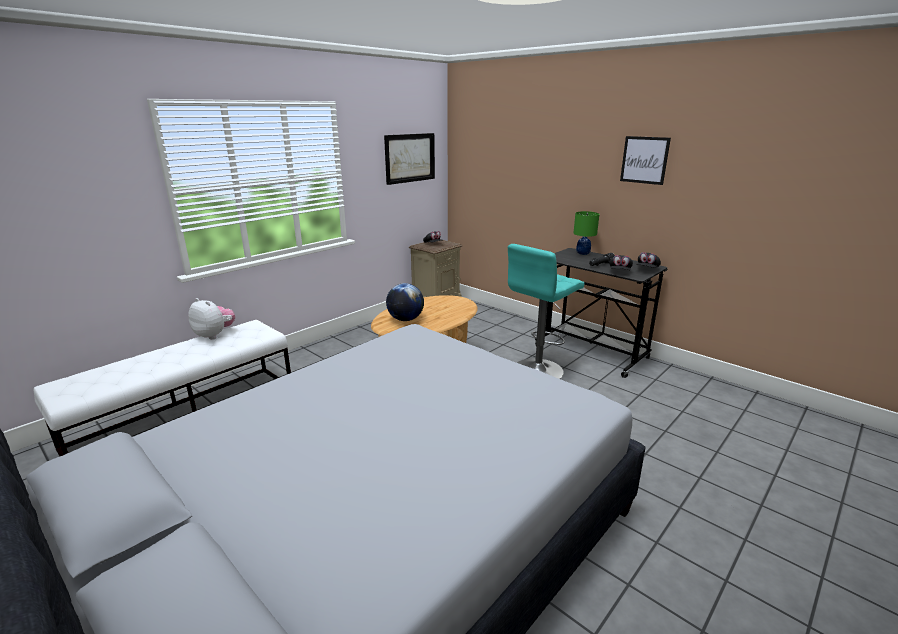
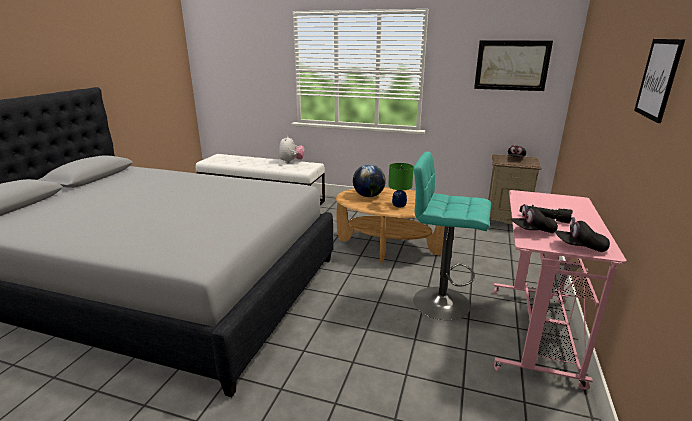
camera: 65 degrees right, 0 degrees up
(583, 253) = (574, 206): green table lamp -> green table lamp (399, 206)
(591, 352) = (533, 333): black desk -> pink desk

